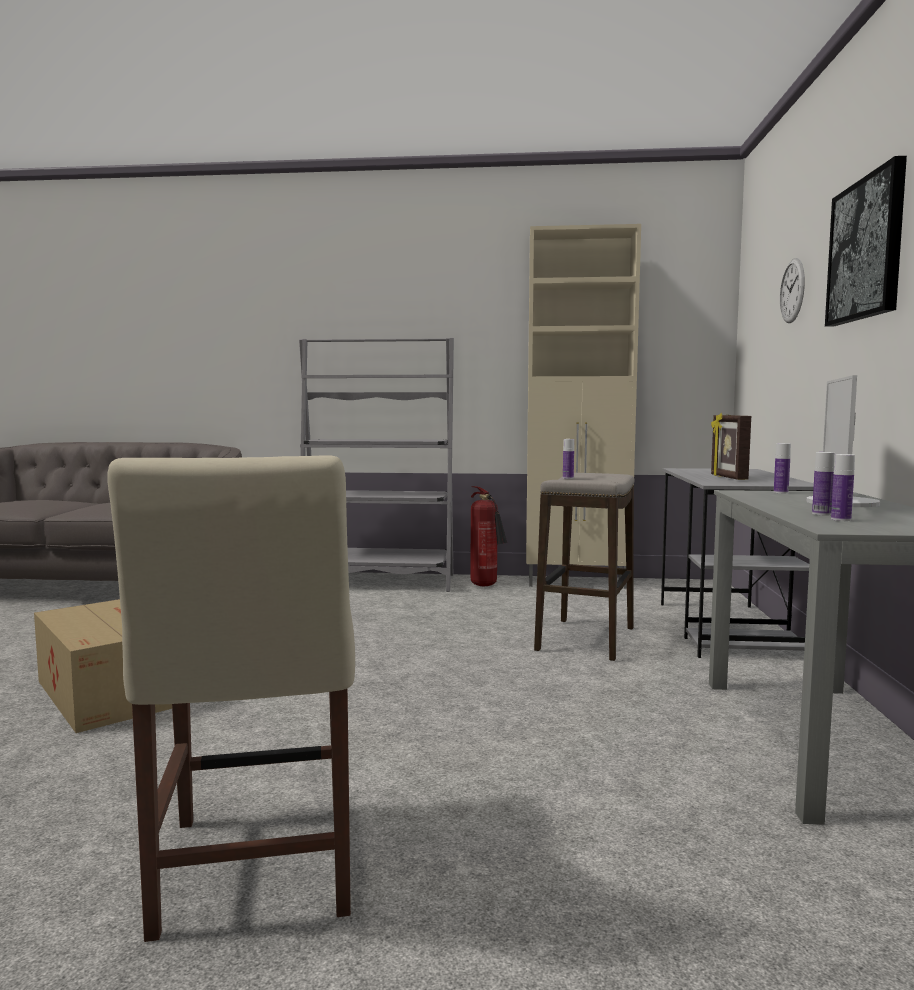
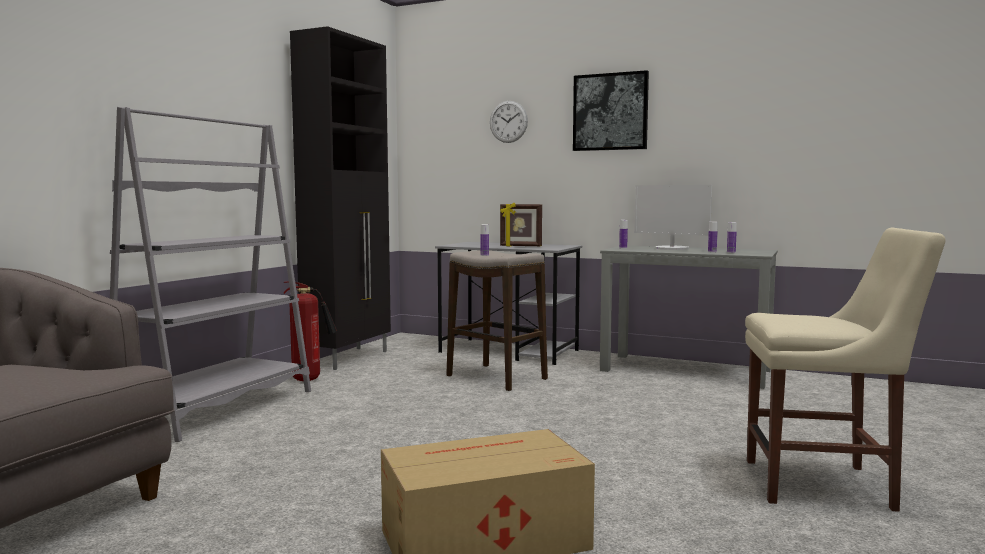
camera: 70 degrees left, 0 degrees up
(578, 583) = (349, 358): beige cabinet -> black cabinet

